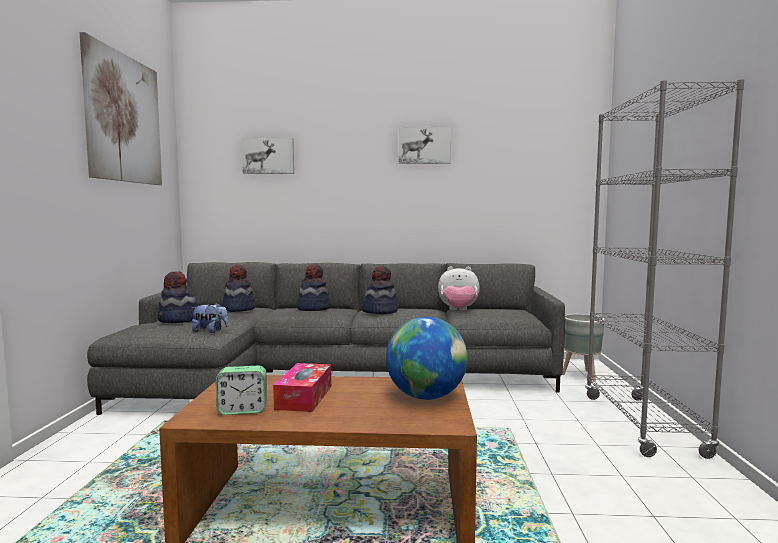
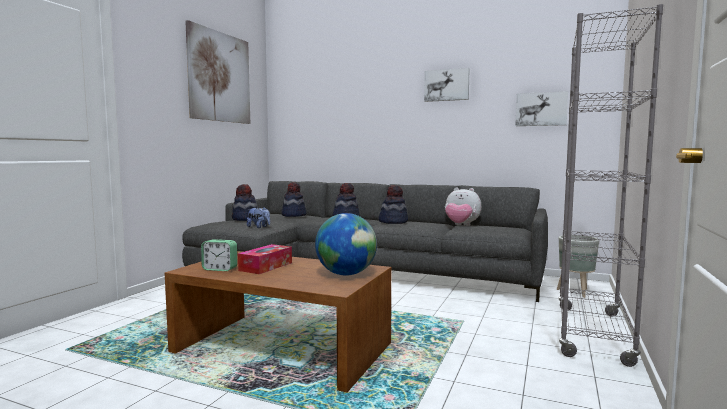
camera: 20 degrees right, 0 degrees up
(268, 156) = (327, 100): picture -> picture (541, 109)

